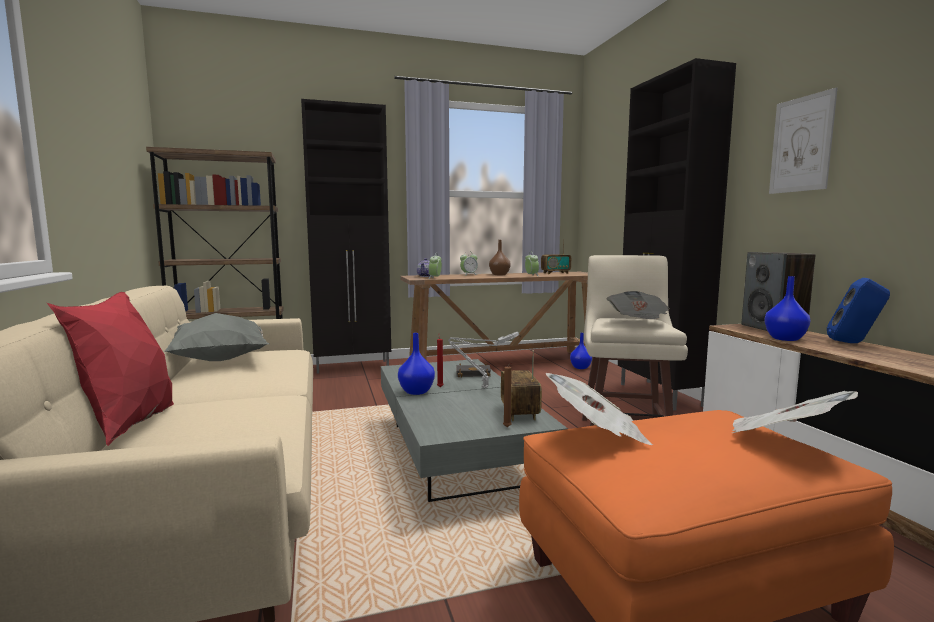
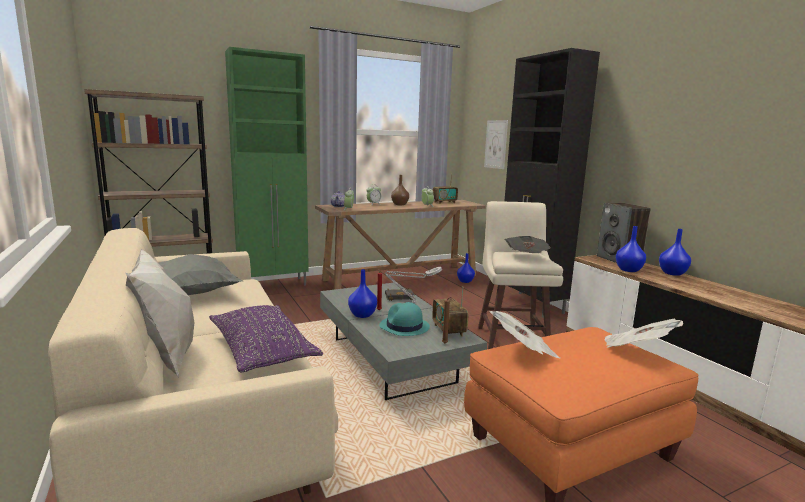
camera: 10 degrees left, 5 degrees up
(128, 426) = (166, 359): red pillow -> white pillow
(247, 421) = (262, 350): none -> purple pillow
(353, 367) = (274, 285): black cabinet -> green cabinet
(462, 406) = (404, 327): none -> turquoise hat
(801, 144) = (644, 124): picture -> picture (495, 144)
(854, 343) = (673, 273): blue speaker -> blue vase

